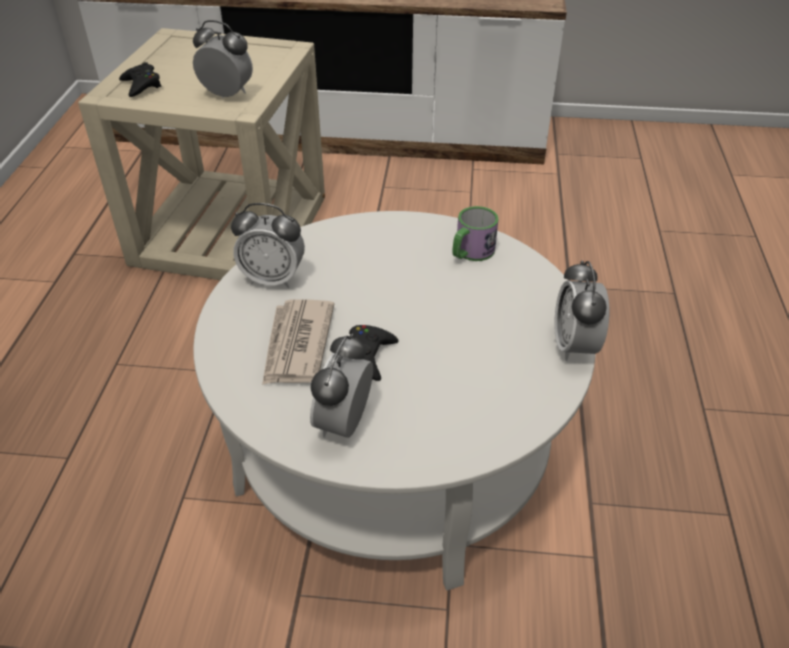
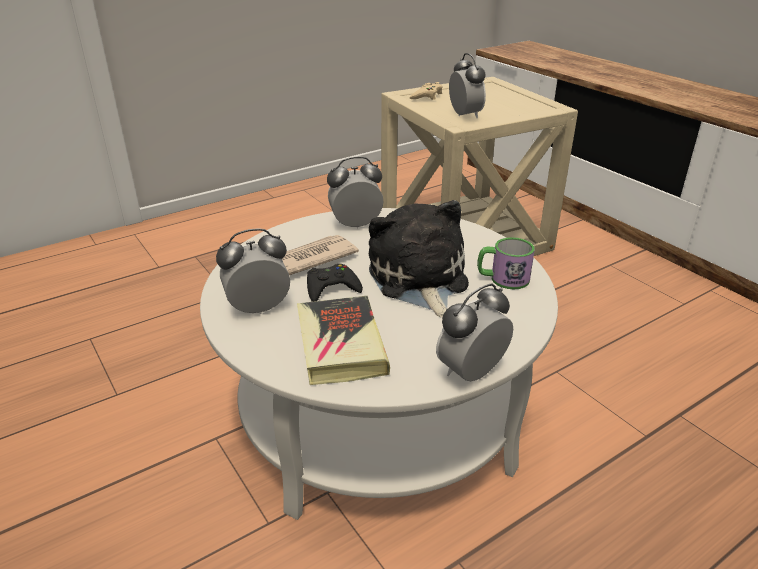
camera: 50 degrees right, 10 degrees down
(141, 85) = (426, 96): black game controller -> beige game controller
(273, 279) = (356, 225): alarm clock -> alarm clock turned 105 degrees clockwise
(418, 297) = (419, 280): none -> plush toy
(464, 399) = (340, 345): none -> book

